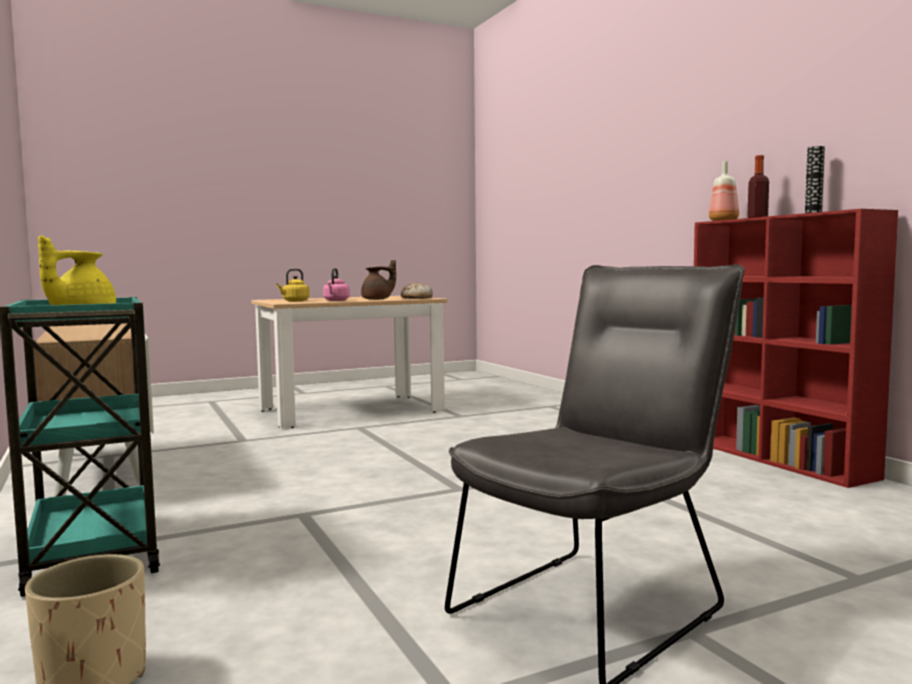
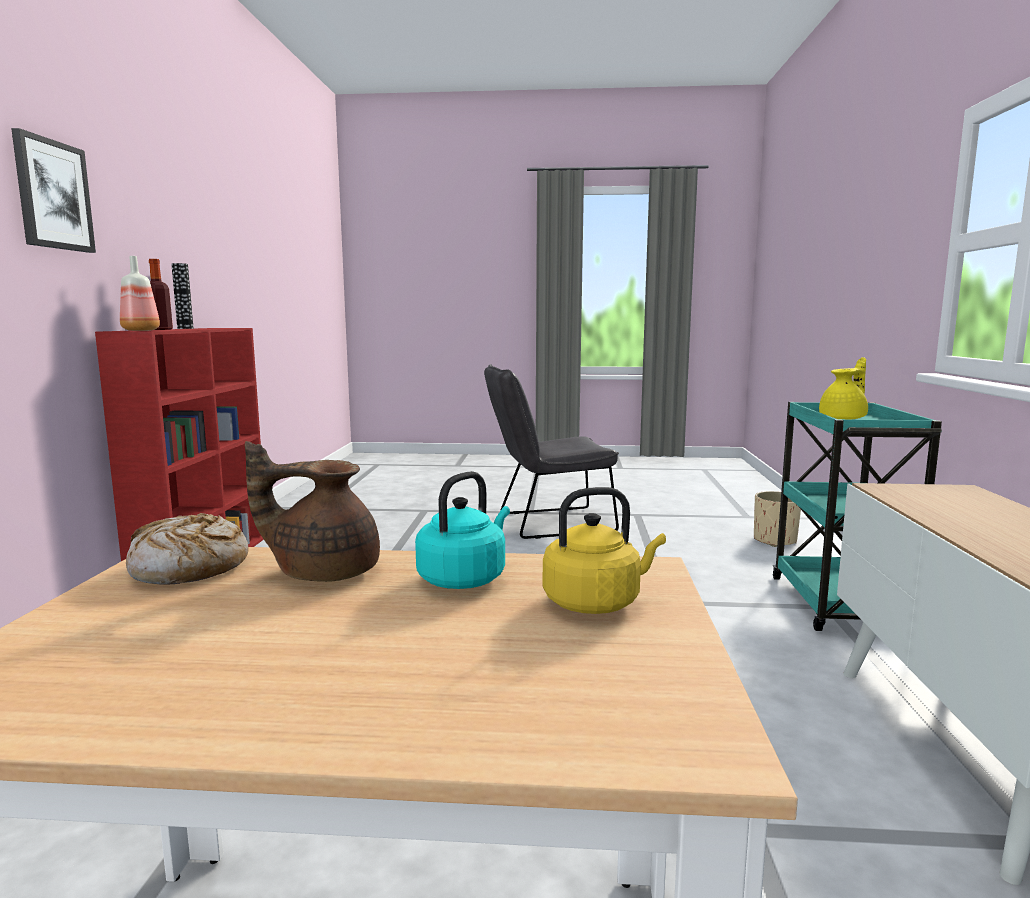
camera: 150 degrees left, 5 degrees up
(336, 300) = (465, 578): pink kettle -> turquoise kettle
(716, 130) = (53, 195): none -> picture

